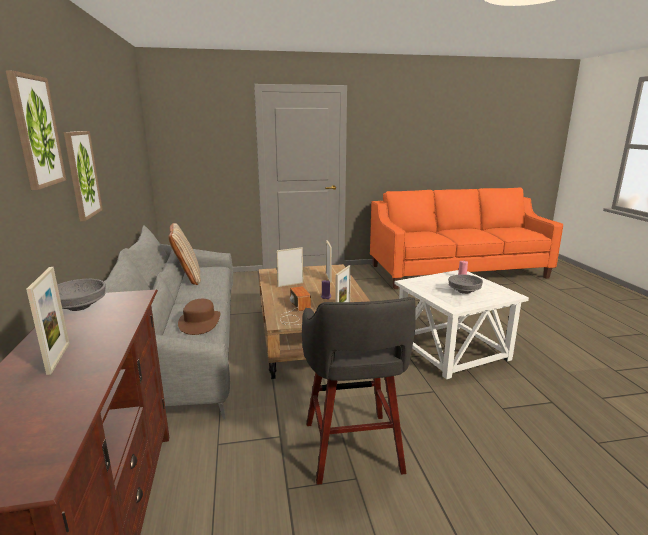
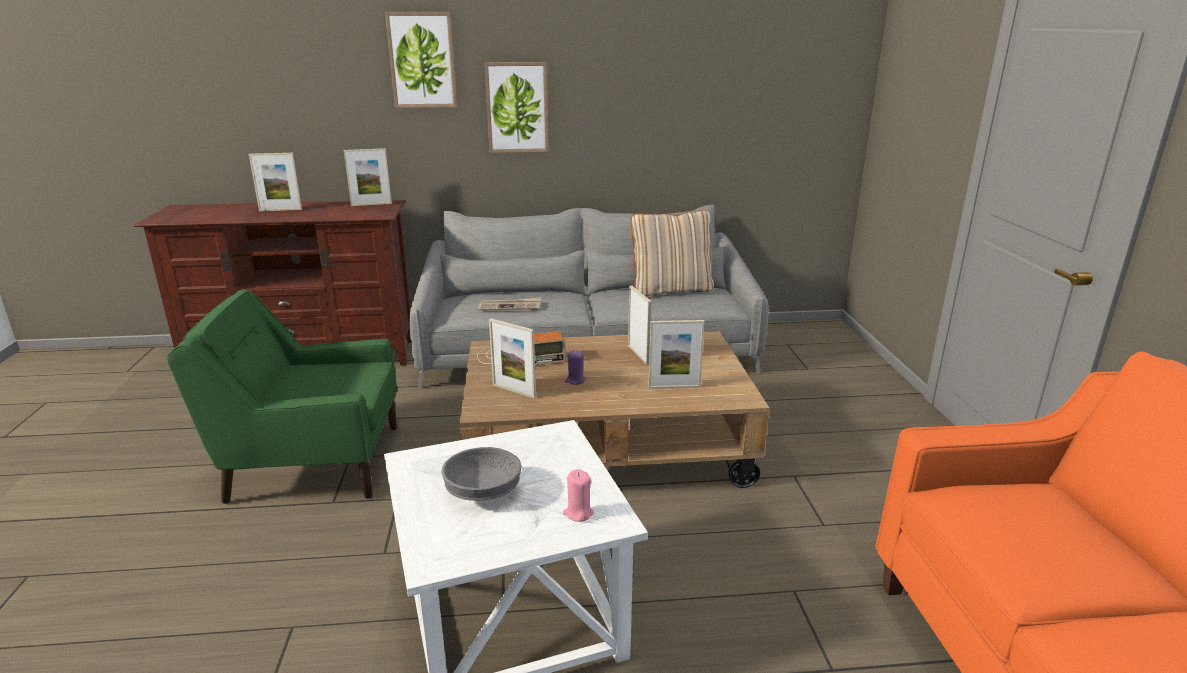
camera: 95 degrees right, 5 degrees up
(79, 306) = (371, 204): grey bowl -> picture frame
(200, 322) = (510, 306): brown hat -> newspaper
(353, 450) = (312, 462): grey stool -> green armchair

